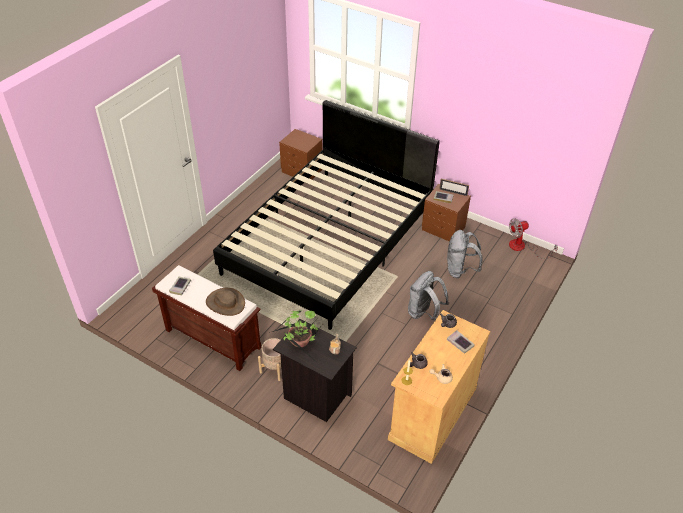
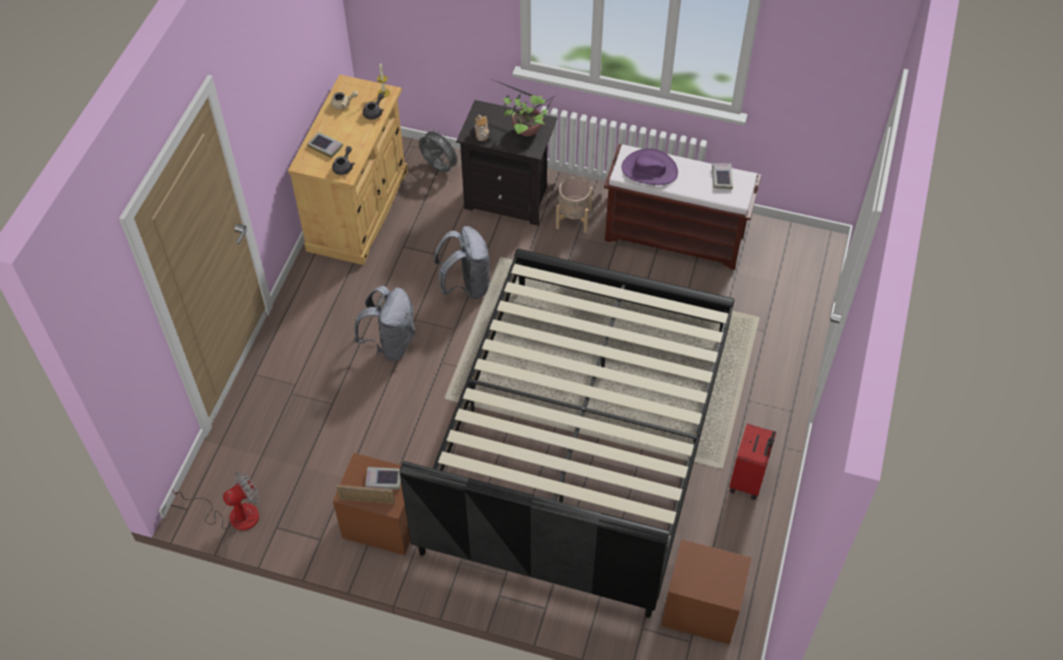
camera: 165 degrees right, 10 degrees up
(225, 303) = (649, 170): brown hat -> purple hat
(251, 209) = (748, 480): none -> red suitcase
(362, 436) = (438, 168): none -> grey fan
(460, 270) = (343, 436): grey backpack -> grey backpack (466, 285)

